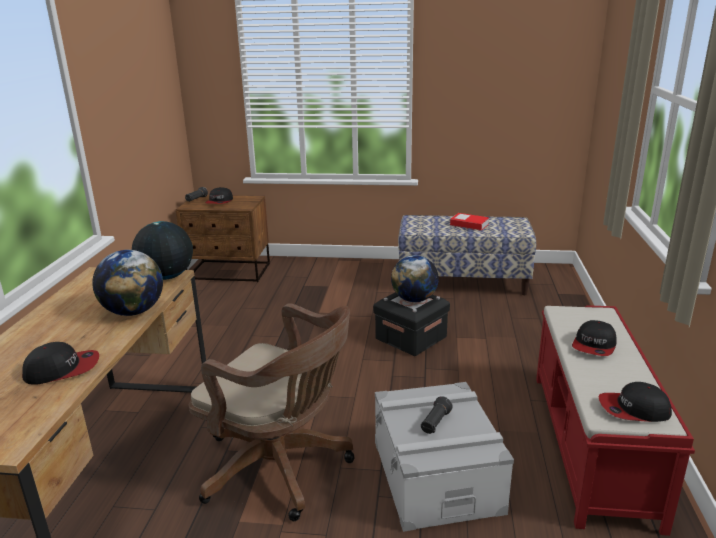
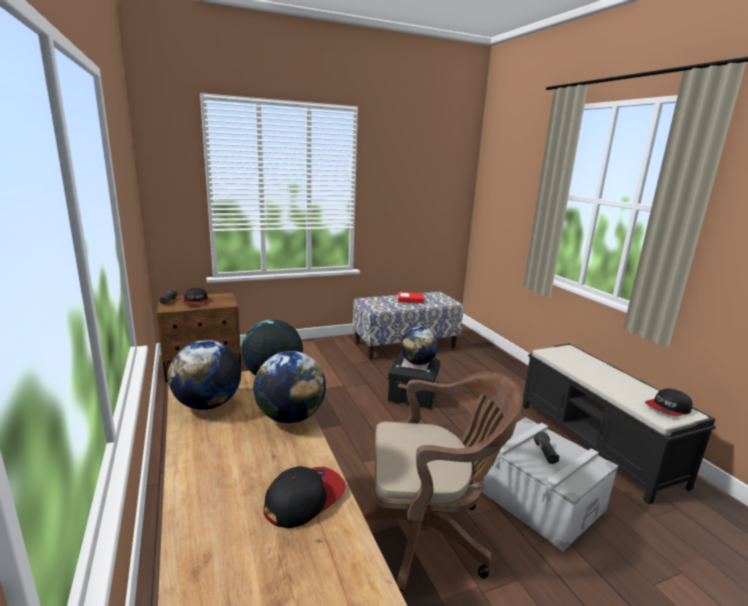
camera: 30 degrees left, 5 degrees down
(91, 290) = (208, 404): none -> globe
(592, 445) = (596, 443): red bench -> black bench
(594, 345) = (594, 371): cap -> none

